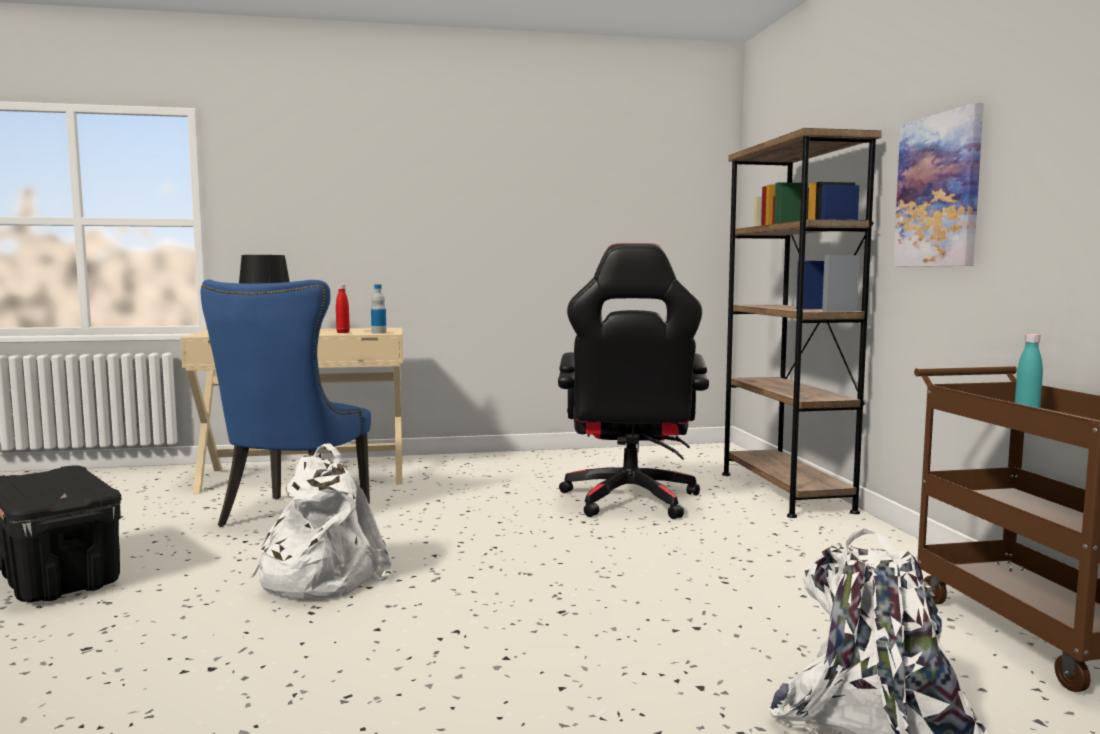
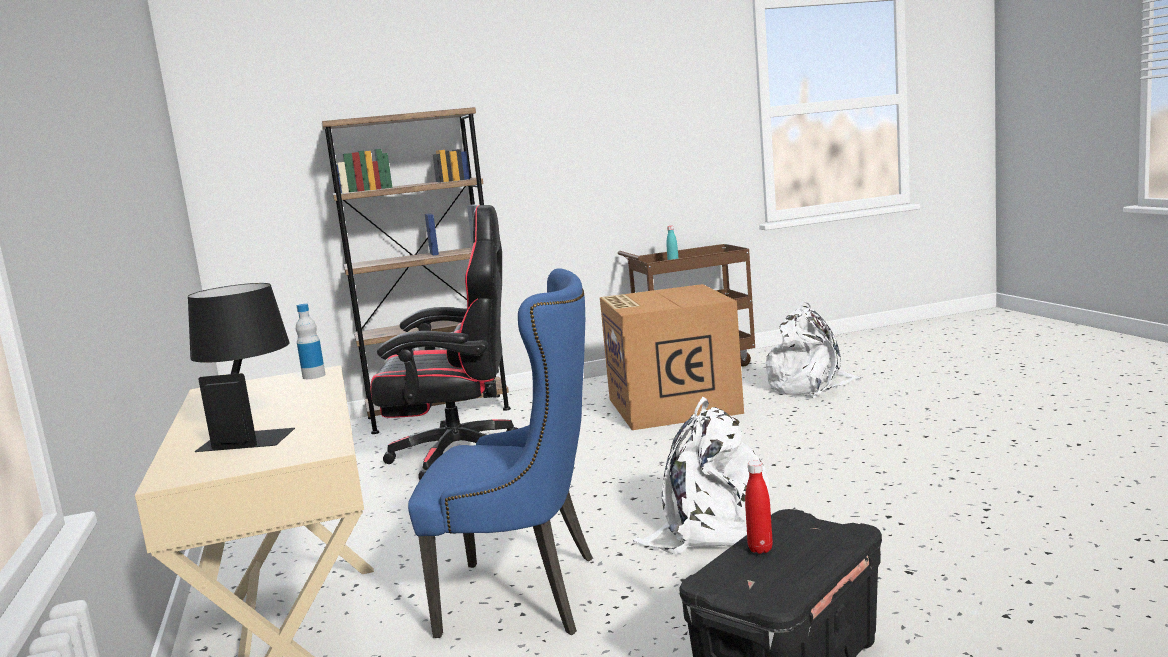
camera: 95 degrees left, 5 degrees up
(343, 332) = (297, 391): red bottle -> red bottle (760, 549)
(772, 598) = (671, 406): none -> cardboard box
(938, 191) = (529, 155): picture -> none

